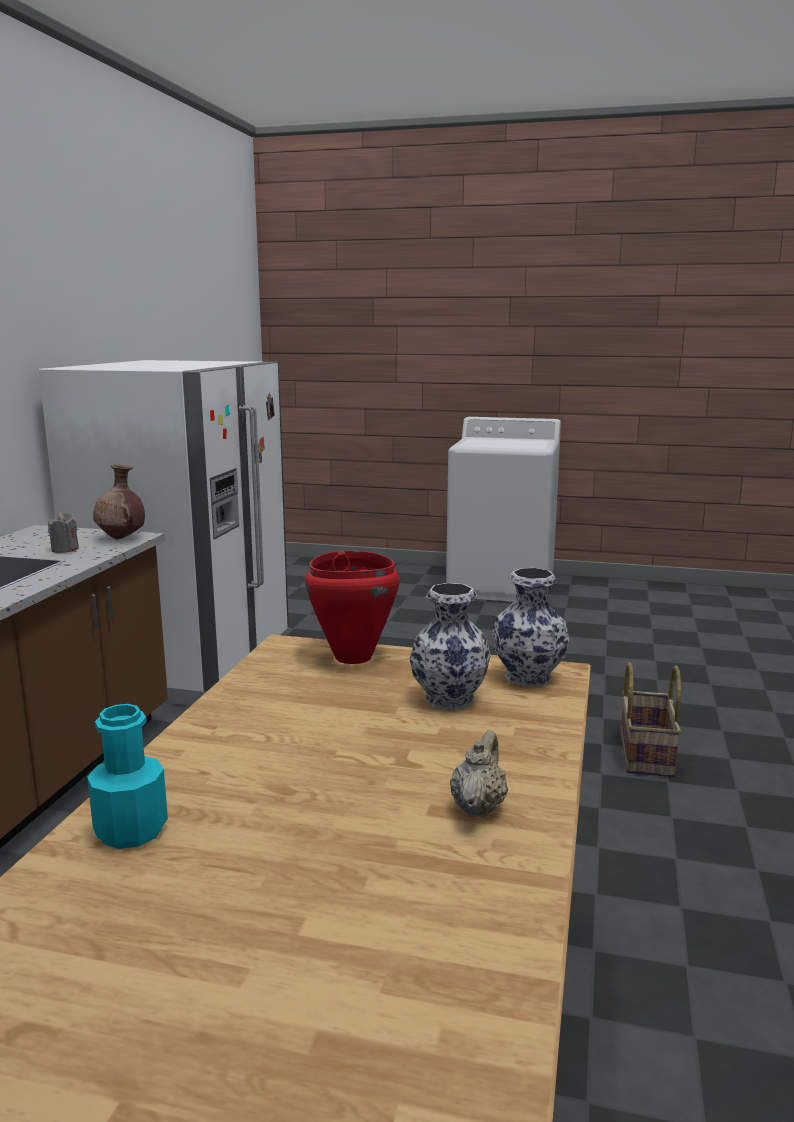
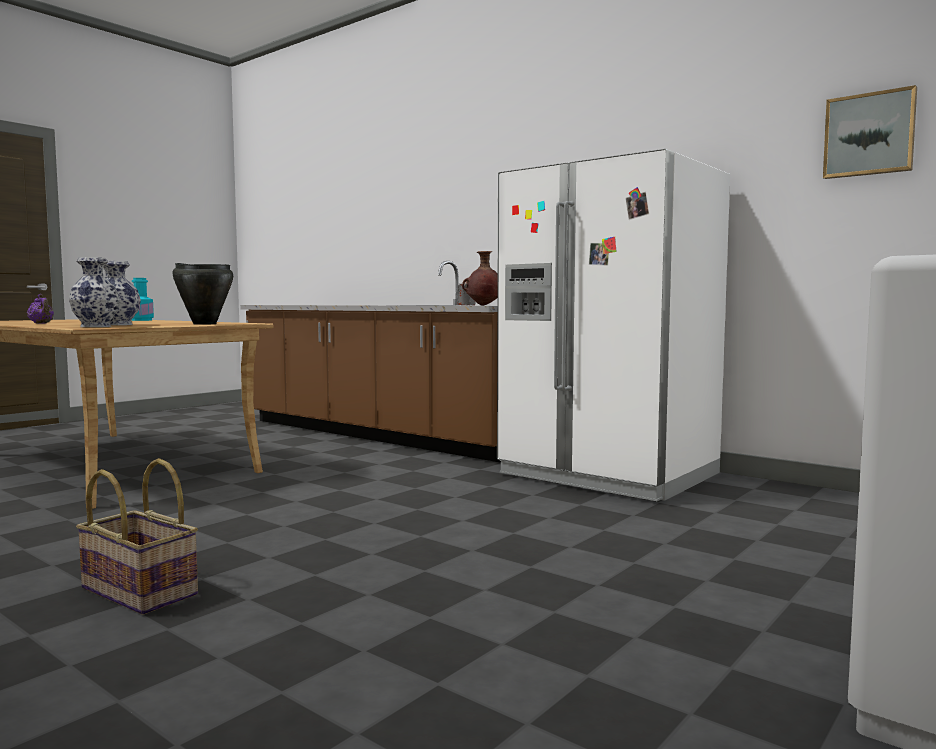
camera: 115 degrees right, 10 degrees down
(189, 336) = (869, 135): none -> picture
(352, 657) = (204, 324): red cooking pot -> black cooking pot
(478, 807) = (41, 323): beige teapot -> purple teapot

